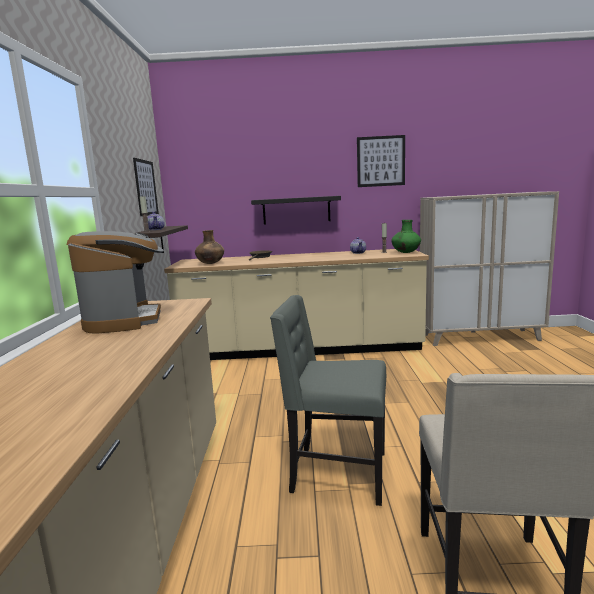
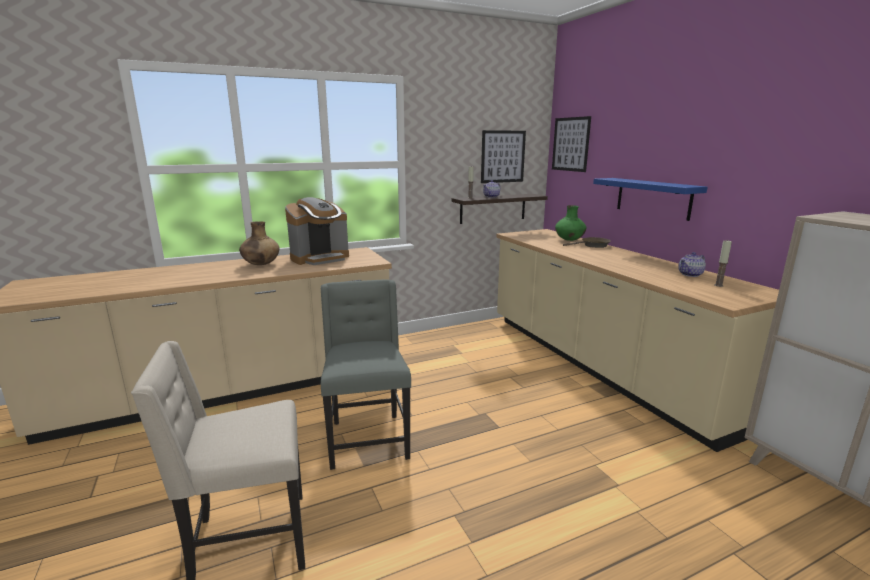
camera: 65 degrees right, 5 degrees up
(210, 263) = (533, 239): brown vase -> brown vase (261, 264)
(296, 210) = (653, 198): black shelf -> blue shelf
(381, 161) = (785, 138): picture -> picture (570, 144)
(405, 252) = (735, 296): green vase -> green vase (569, 240)

